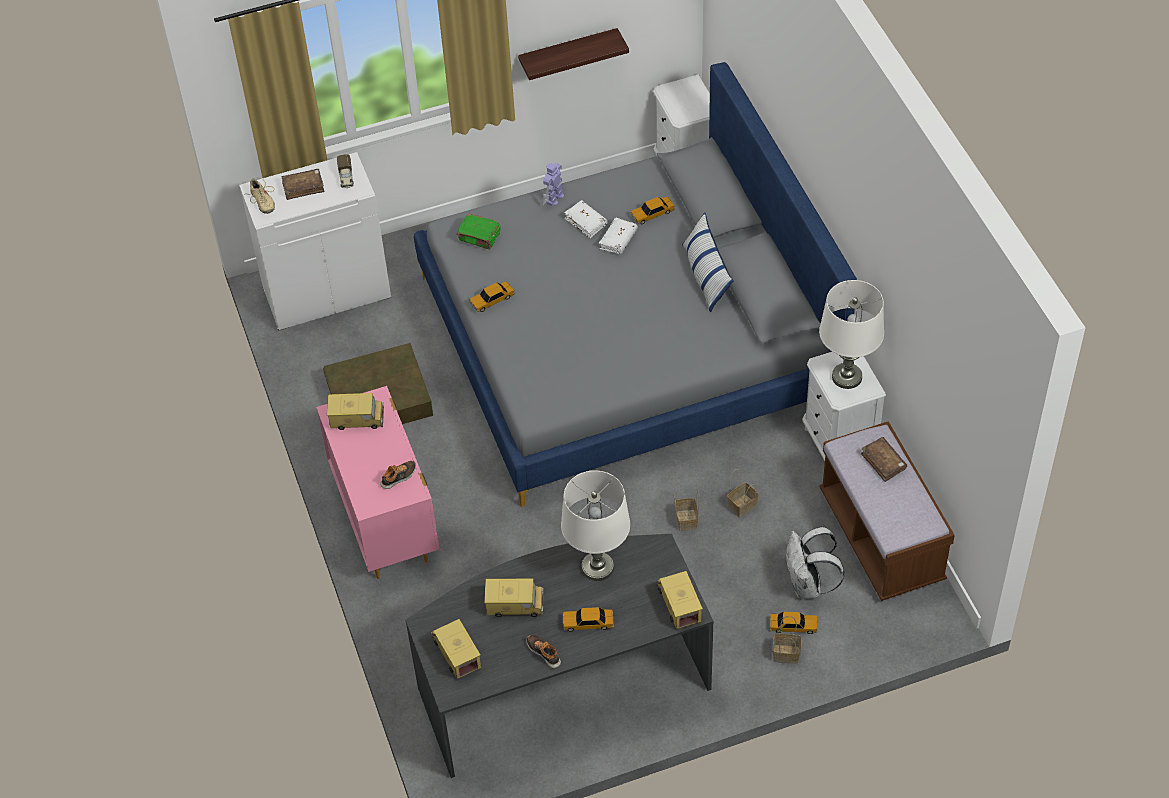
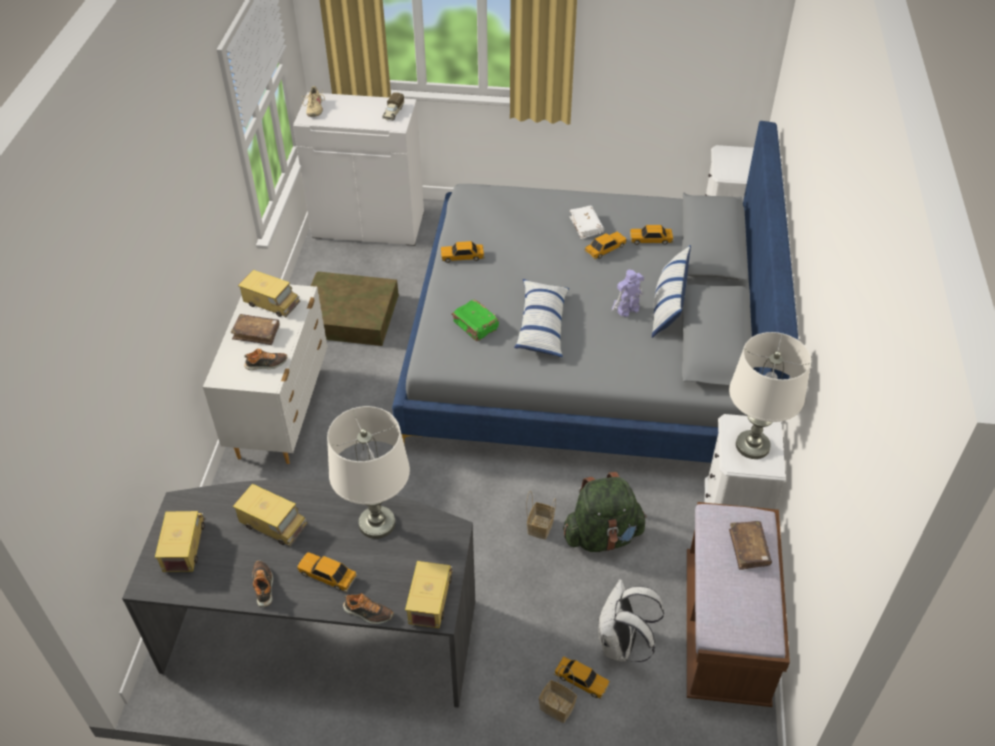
camera: 25 degrees right, 5 degrees down
(303, 187) = (354, 109): brown book -> brown book (256, 333)
(385, 520) = (281, 413): pink dresser -> white dresser
(479, 237) = (486, 205): green book -> green book (475, 326)
(554, 198) = (571, 199): toy robot -> toy robot (627, 310)
(568, 54) = (636, 78): shelf -> none
(609, 340) = (542, 325): none -> pillow
(618, 240) = (605, 249): white book -> toy car
(639, 635) = (368, 613): none -> shoe
(742, 505) = (602, 536): basket -> green backpack

